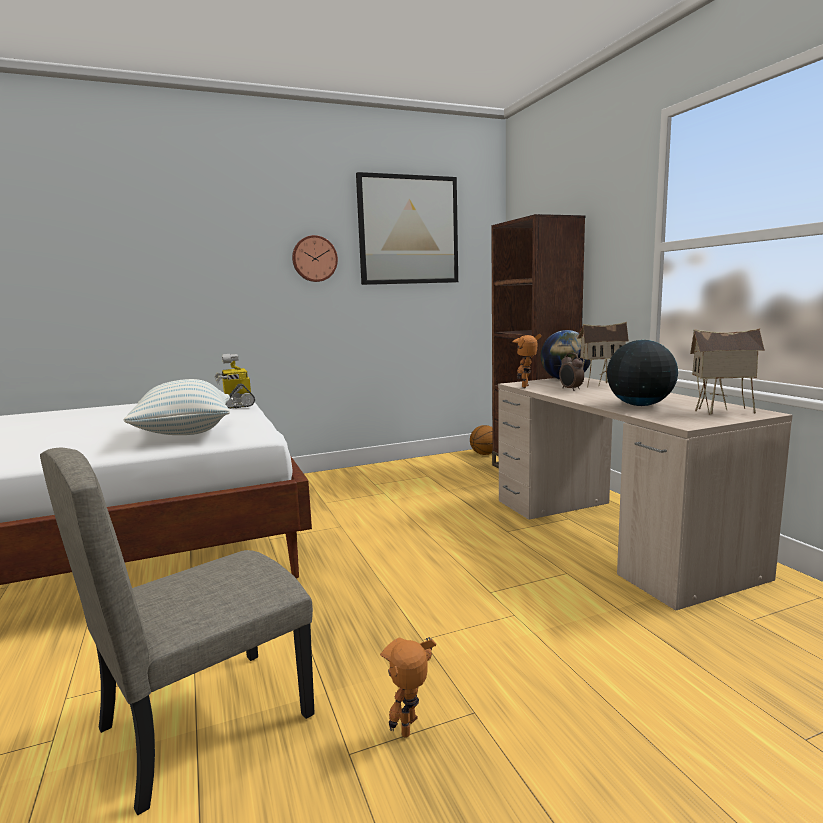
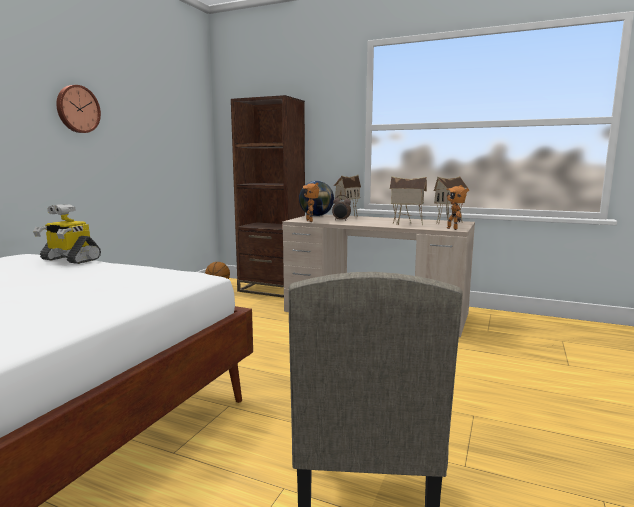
camera: 45 degrees left, 0 degrees up
(184, 433) = (124, 285): pillow -> none
(408, 230) = (151, 93): picture -> none
(414, 728) = (466, 437): toy robot -> toy robot (453, 228)
(639, 405) = (406, 224): globe -> toy house

